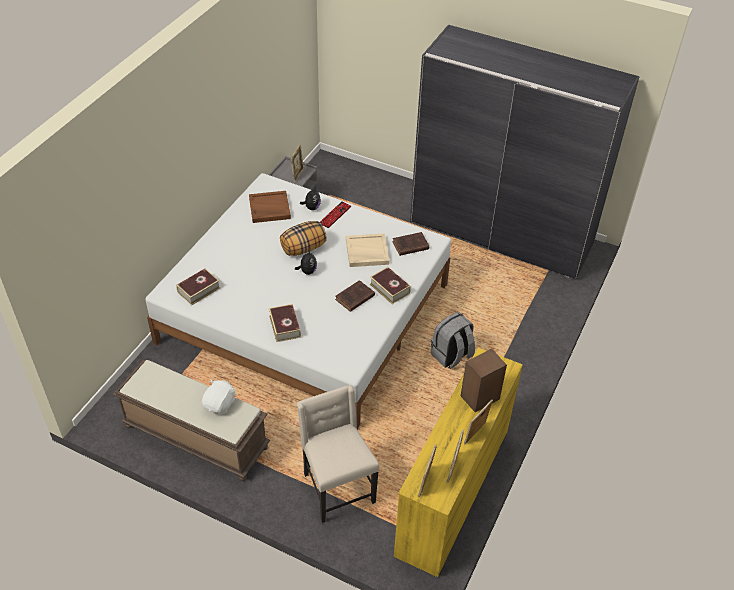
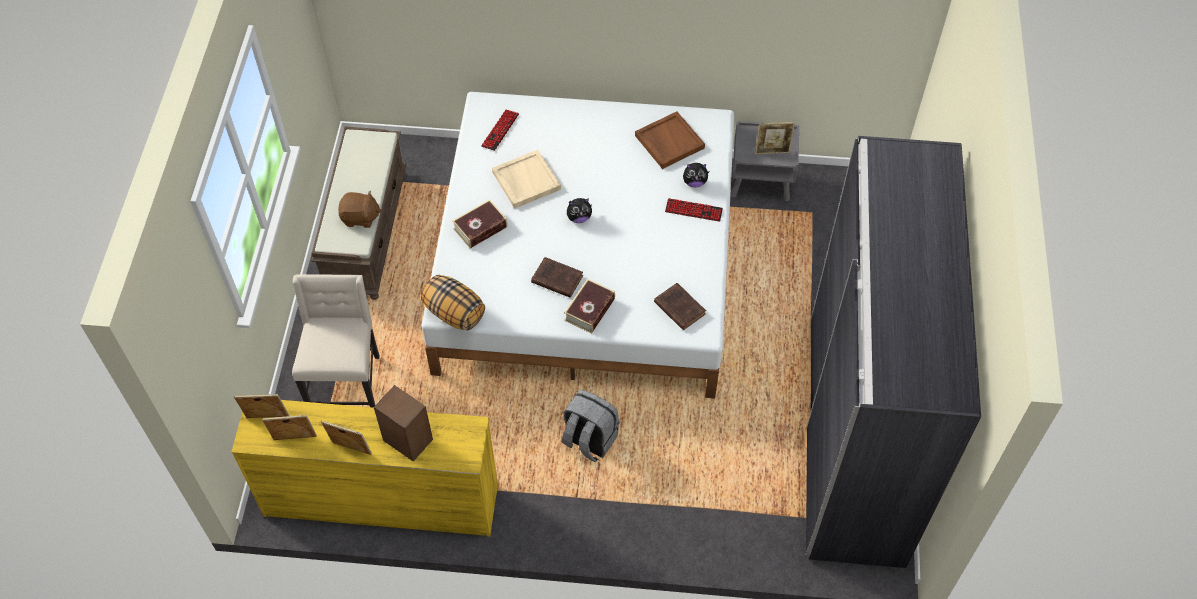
camera: 70 degrees right, 10 degrees up
(198, 290) = (500, 130): book -> keyboard
(220, 404) = (360, 218): white plush toy -> brown plush toy
(303, 248) = (616, 200): pillow -> pillow (454, 313)
(337, 488) = (346, 383): beige chair -> beige chair turned 45 degrees counterclockwise
(366, 252) = (643, 265): beige tray -> beige tray (525, 180)

